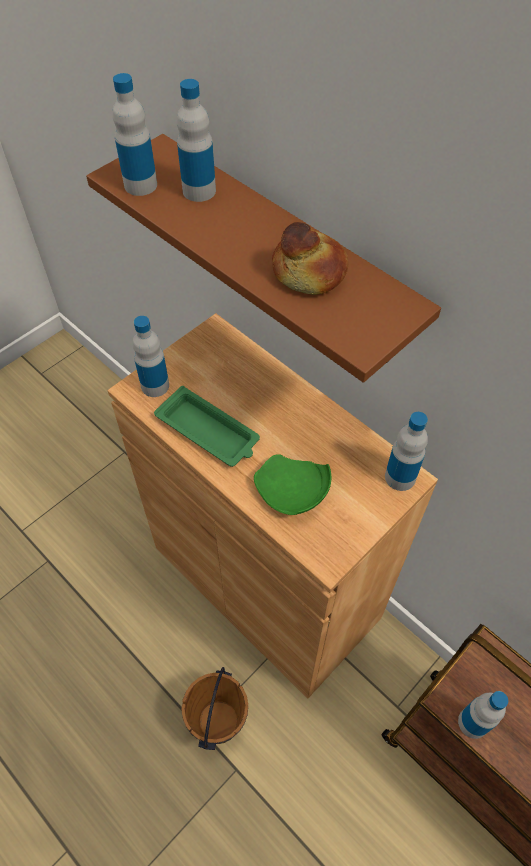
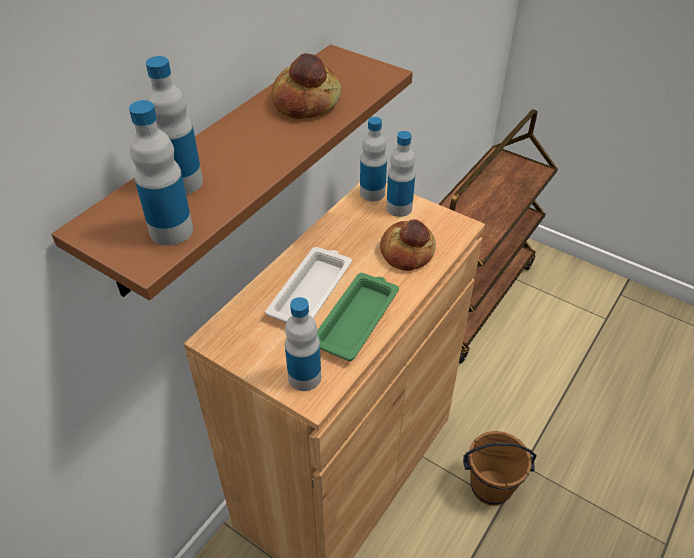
camera: 100 degrees left, 10 degrees down
(254, 401) = (311, 290): none -> white tray
(292, 493) = (408, 252): green plate -> bread
(472, 723) = (486, 236): bottle -> bottle (399, 208)

